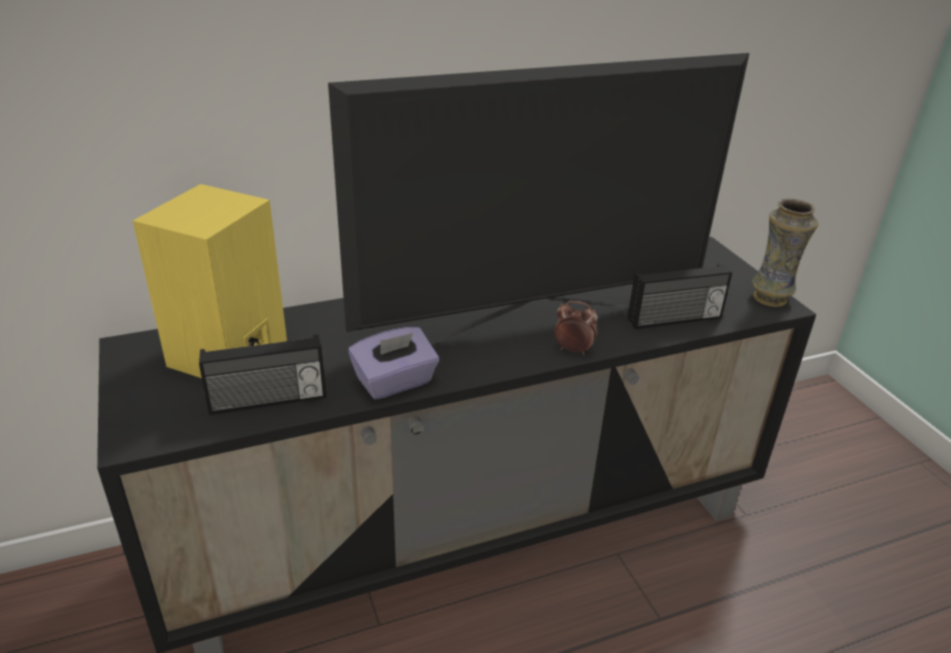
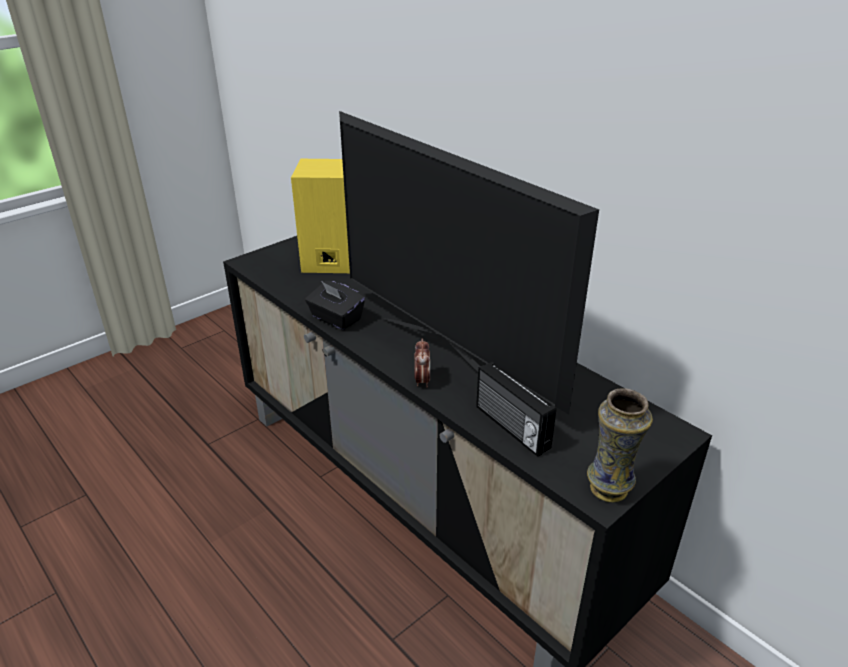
camera: 70 degrees right, 0 degrees up
(268, 401) = (295, 285): radio -> none
(395, 382) = (336, 319): purple tissue box -> black tissue box

